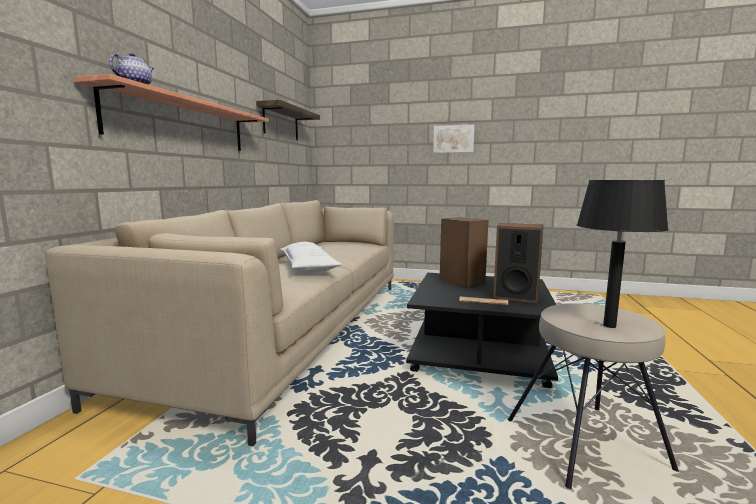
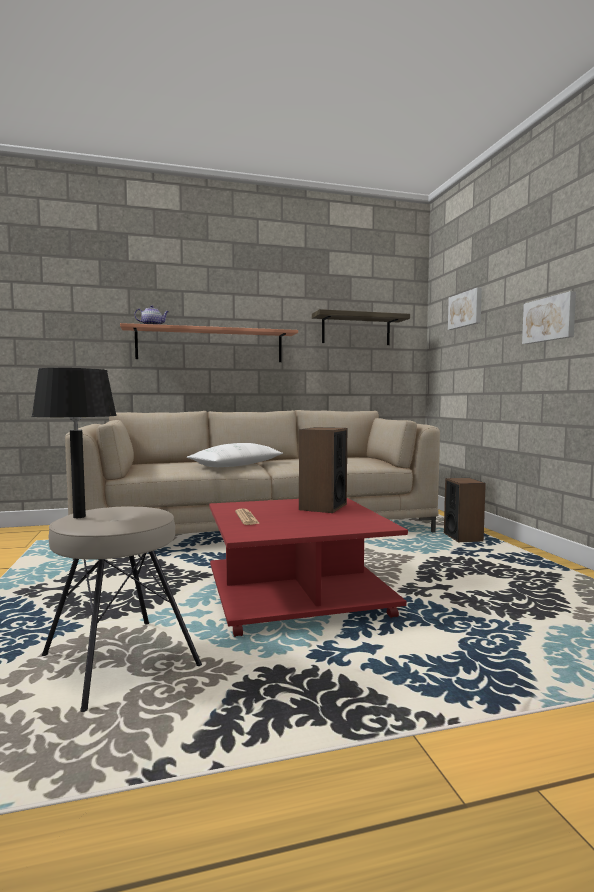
camera: 60 degrees right, 5 degrees down
(366, 120) = (466, 309): none -> picture
(477, 352) = (298, 594): black coffee table -> red coffee table
(516, 296) = (288, 525): speaker -> speaker (463, 538)

